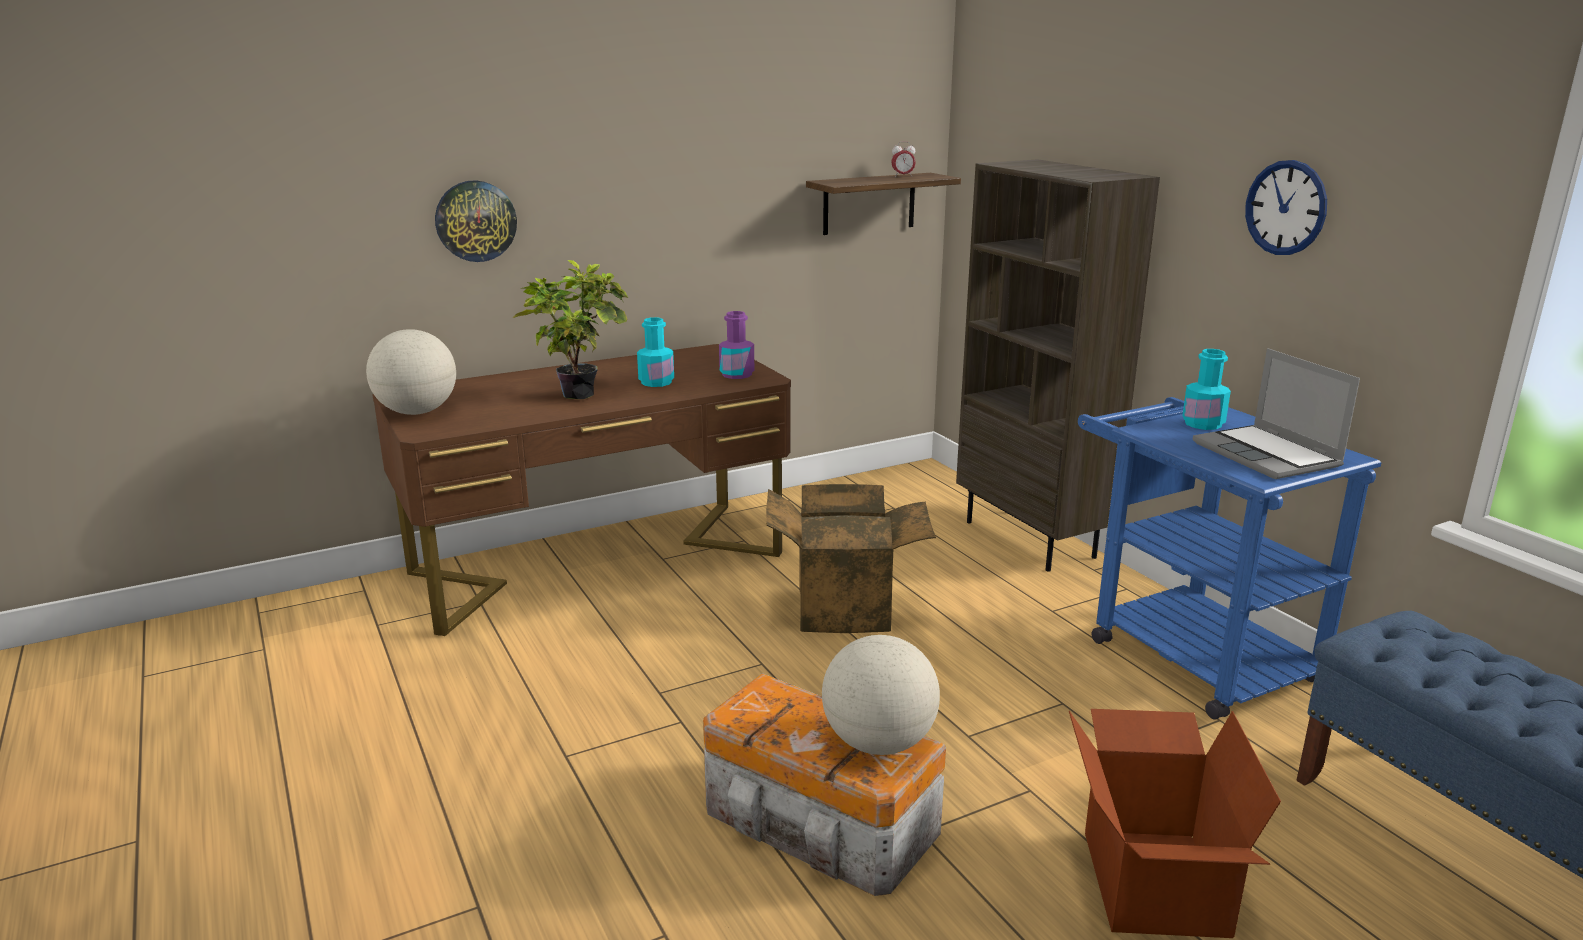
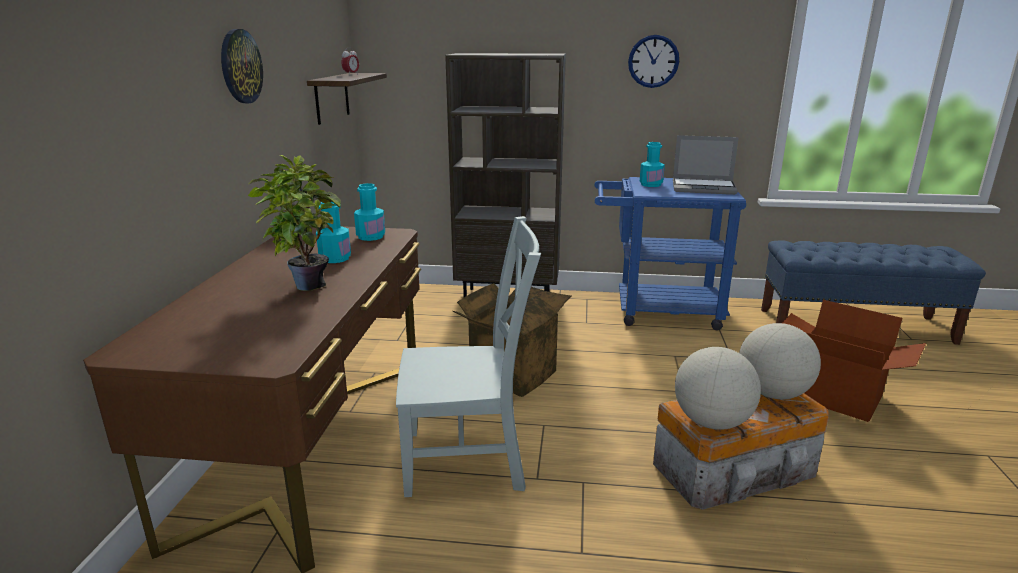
camera: 55 degrees left, 0 degrees up
(417, 412) = (206, 354): globe -> globe (712, 422)
(475, 221) = (129, 134): wall clock -> wall clock (240, 66)
(652, 646) = (470, 459): none -> grey chair
(737, 374) = (371, 237): purple bottle -> turquoise bottle

